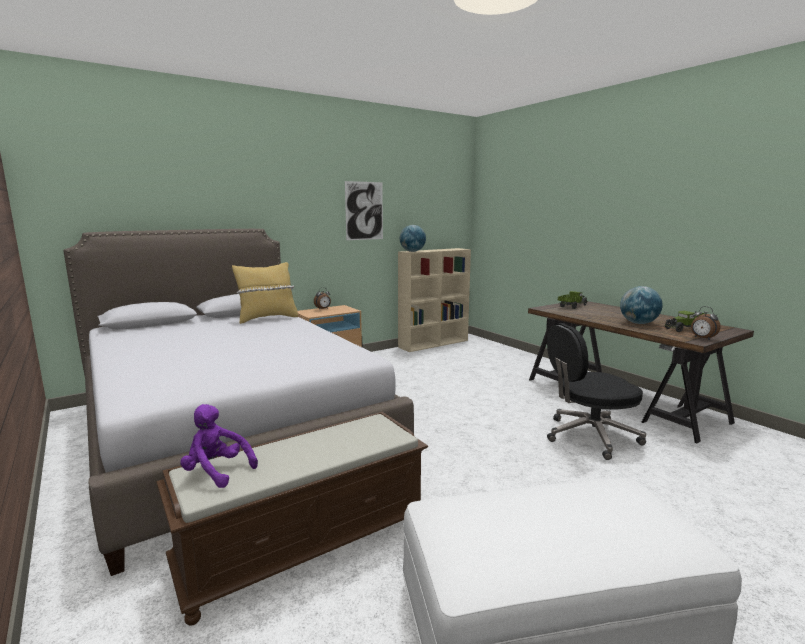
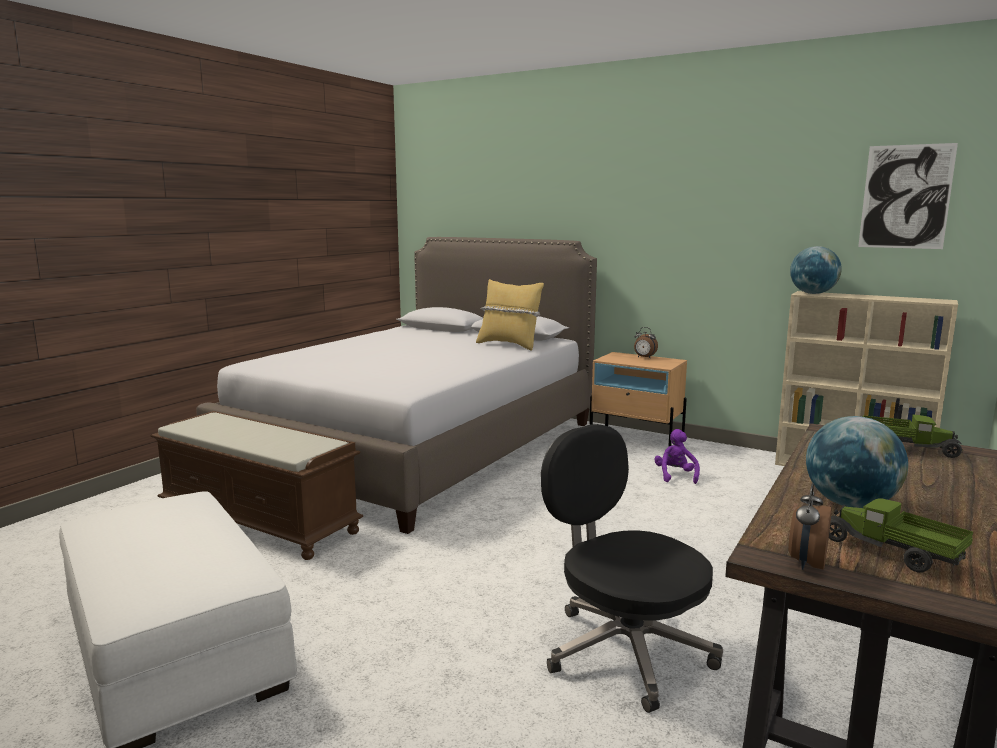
camera: 65 degrees right, 0 degrees up
(217, 472) = (212, 421): purple plush toy -> purple plush toy (675, 476)
(364, 211) = (739, 220): picture -> picture (905, 197)

